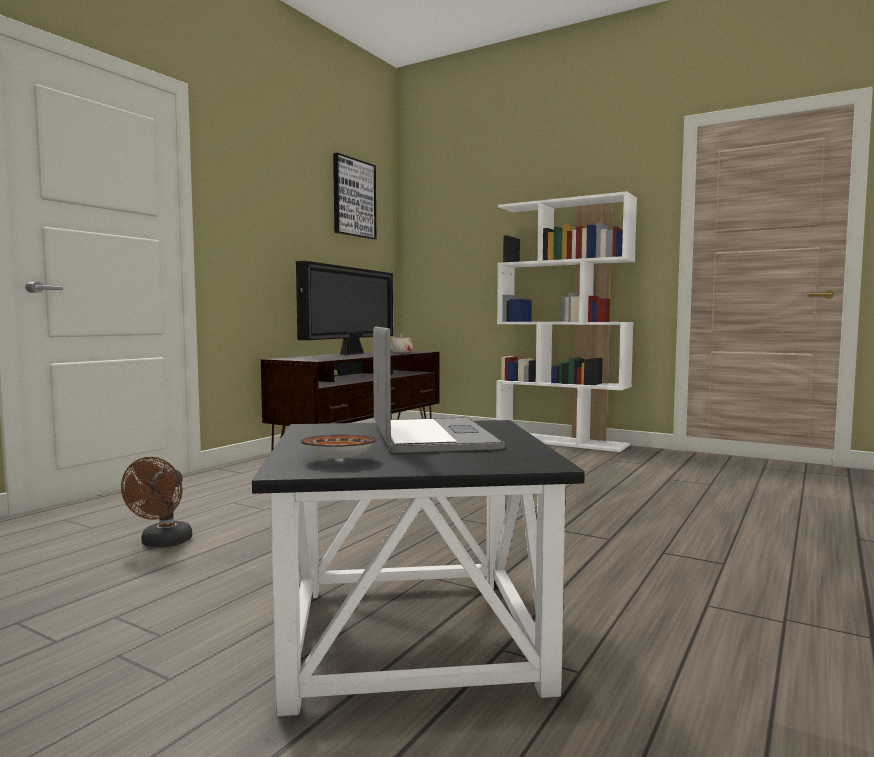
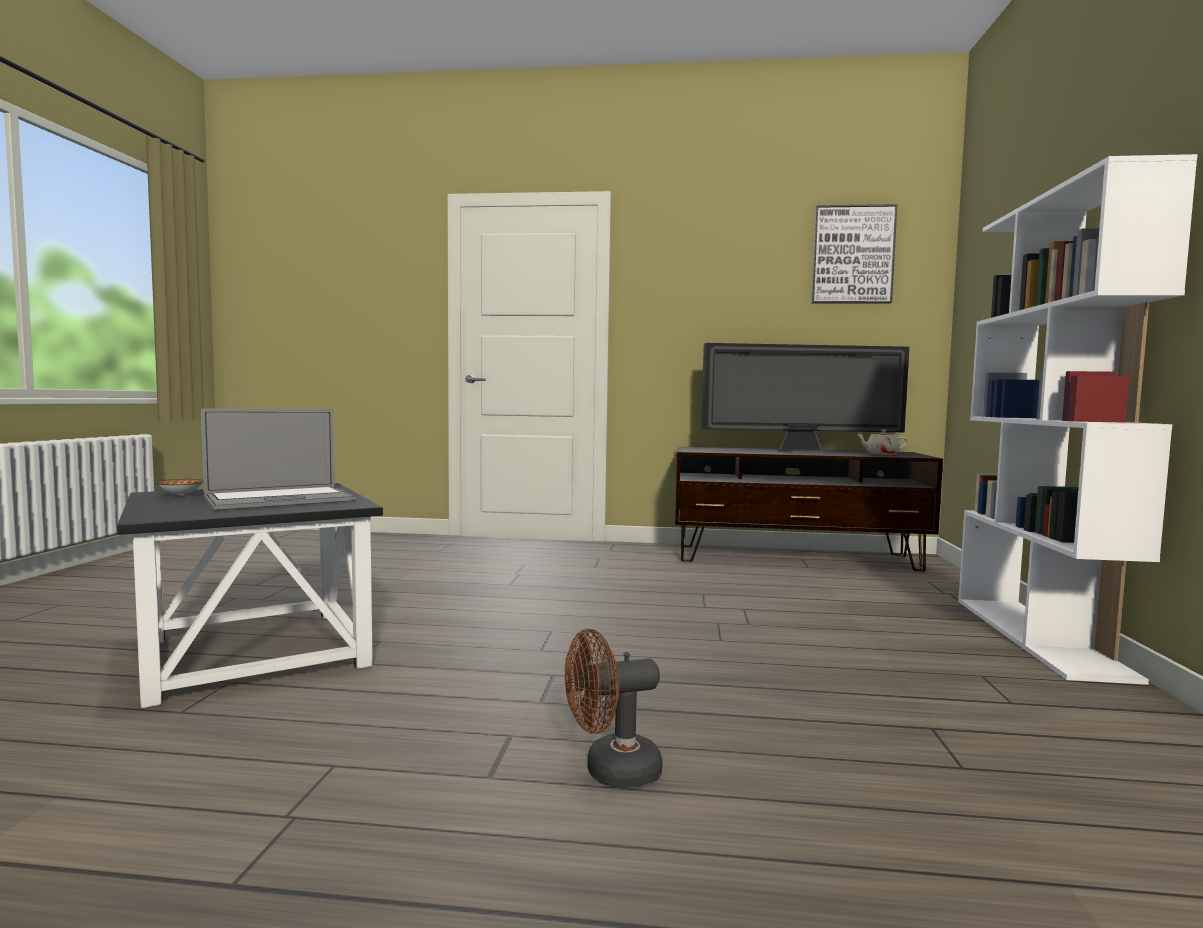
camera: 65 degrees right, 0 degrees up
(162, 543) = (416, 569): brown fan -> brown fan (611, 771)

